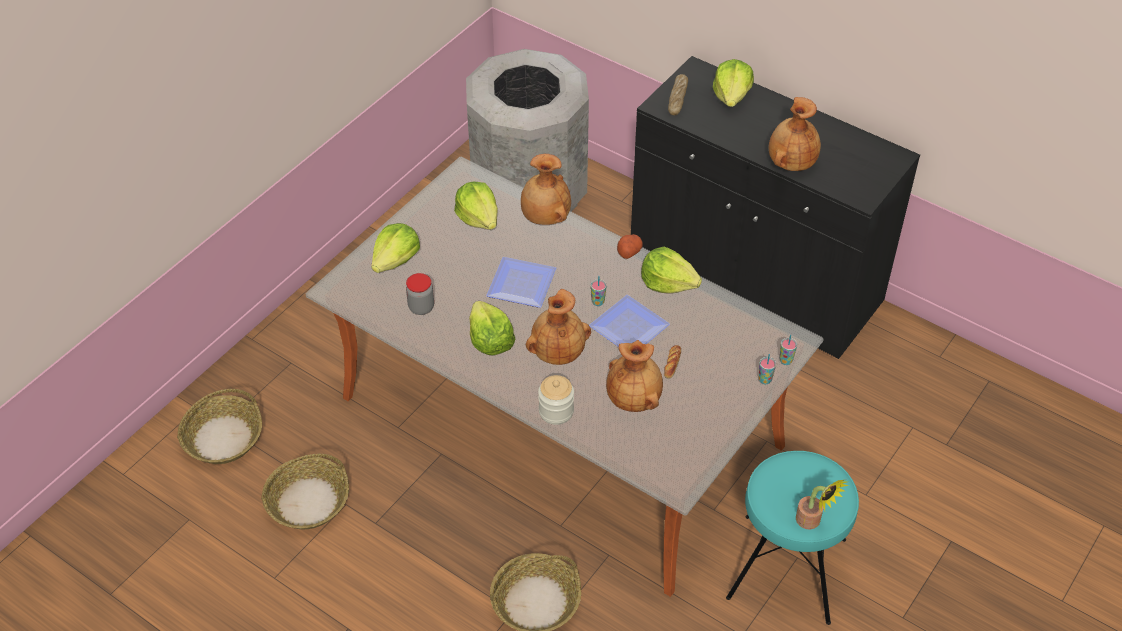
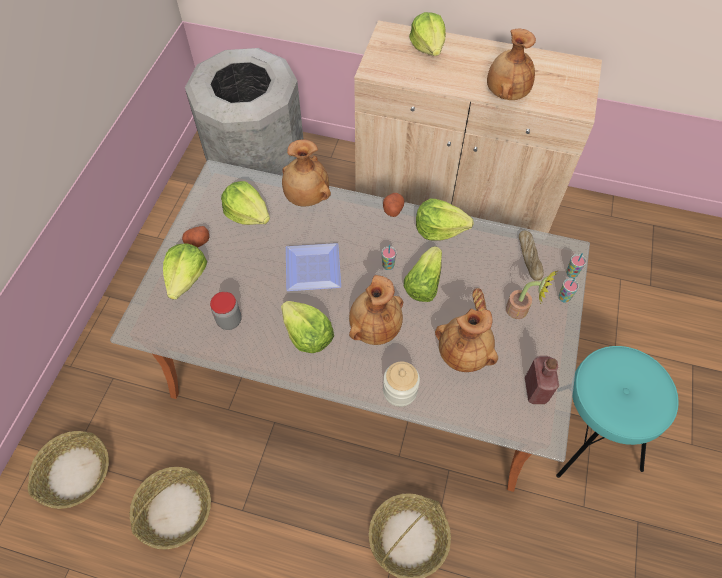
camera: 20 degrees left, 10 degrees up
(419, 230) = (197, 242): none -> potato
(626, 327) = (423, 283): plate -> lettuce
(677, 98) = (384, 59): bread -> bread (529, 257)
(690, 449) = (535, 390): none -> red bottle
(754, 279) = (455, 193): black cabinet -> beige cabinet
(812, 522) = (650, 416): potted plant -> potted plant (521, 311)

